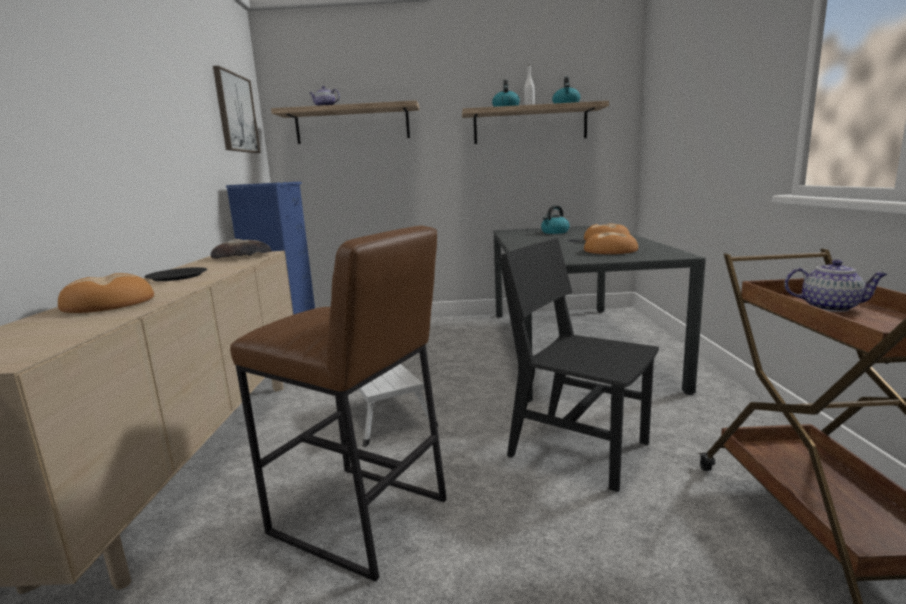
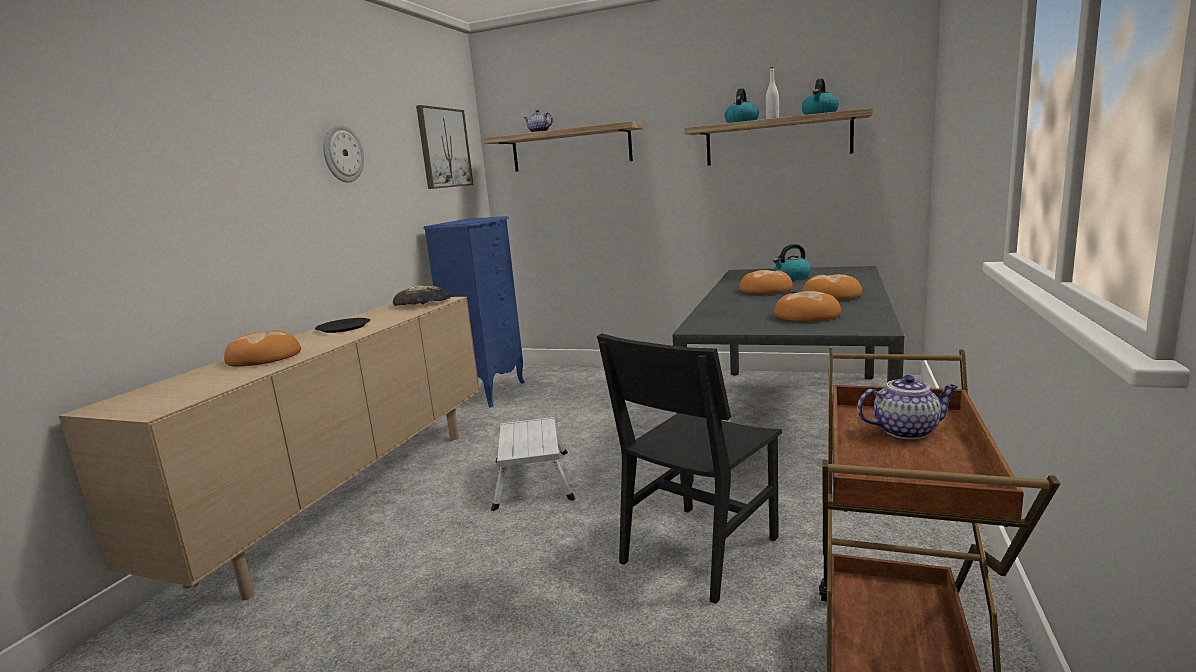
camera: 20 degrees right, 0 degrees up
(154, 97) = (342, 153): none -> wall clock
(361, 517) = (446, 579): brown stool -> none
(547, 239) = (765, 289): none -> bread
(578, 449) = (699, 549): black chair -> black chair turned 105 degrees counterclockwise
(831, 307) = (906, 431): teapot -> teapot turned 45 degrees counterclockwise

